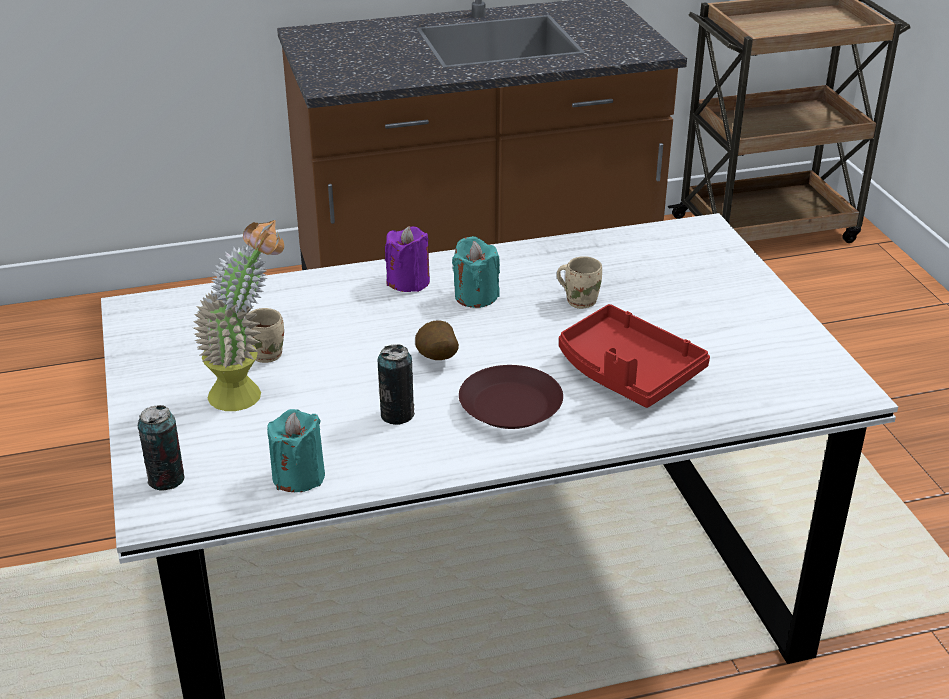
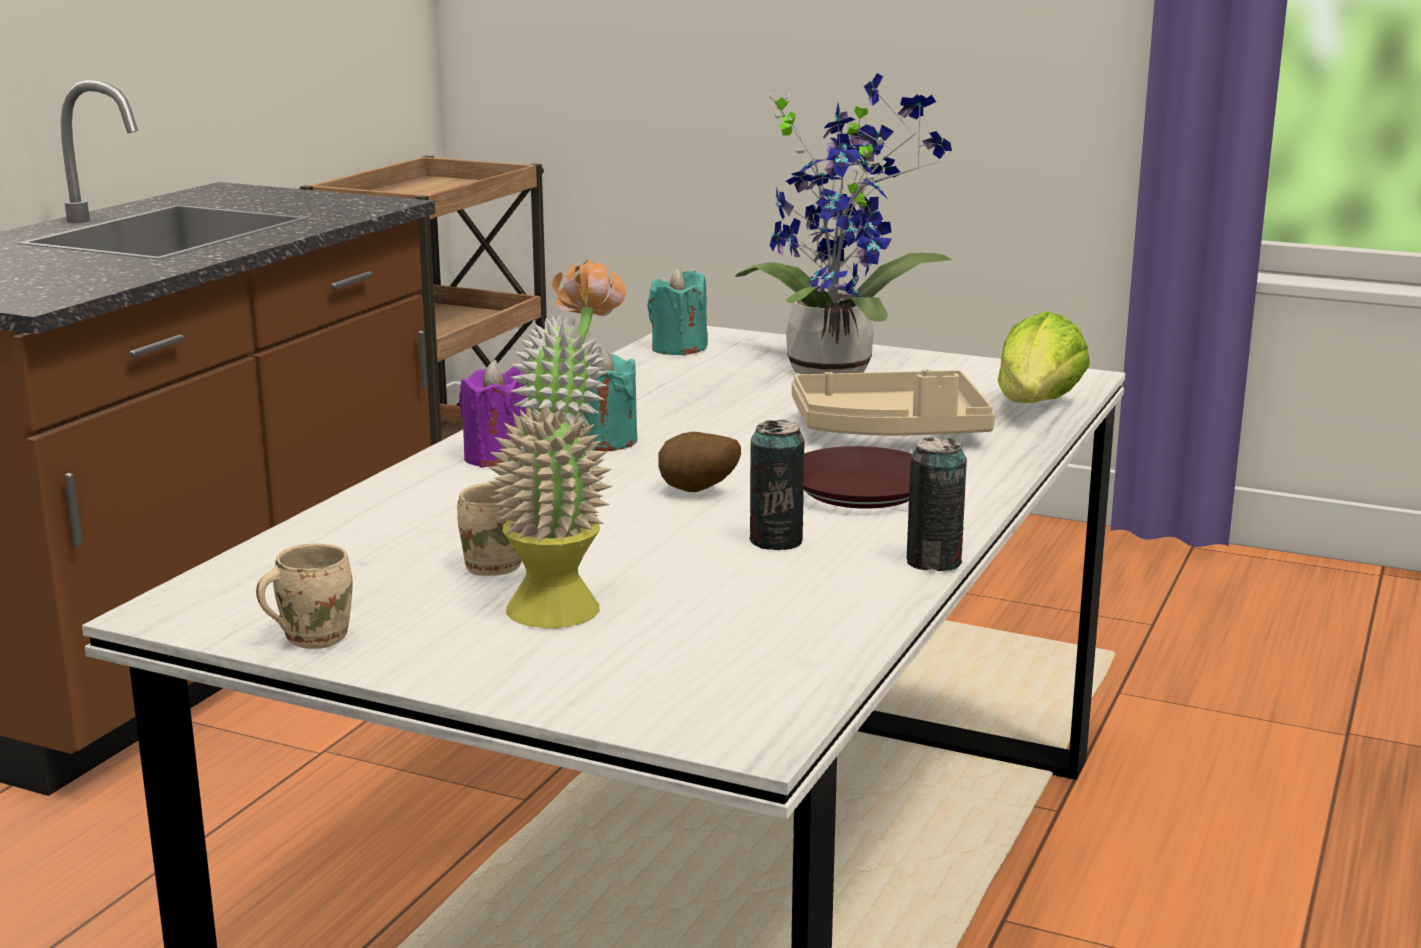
camera: 50 degrees left, 15 degrees down
(166, 479) = (677, 704): can -> can (933, 562)
(298, 476) = (815, 625): turquoise candle -> turquoise candle (679, 349)
(580, 300) = (715, 407): beige mug -> beige mug (311, 637)
(626, 372) = (890, 431): red tray -> beige tray
(718, 303) = (837, 368): none -> potted plant
(754, 403) = (1037, 408): none -> lettuce

